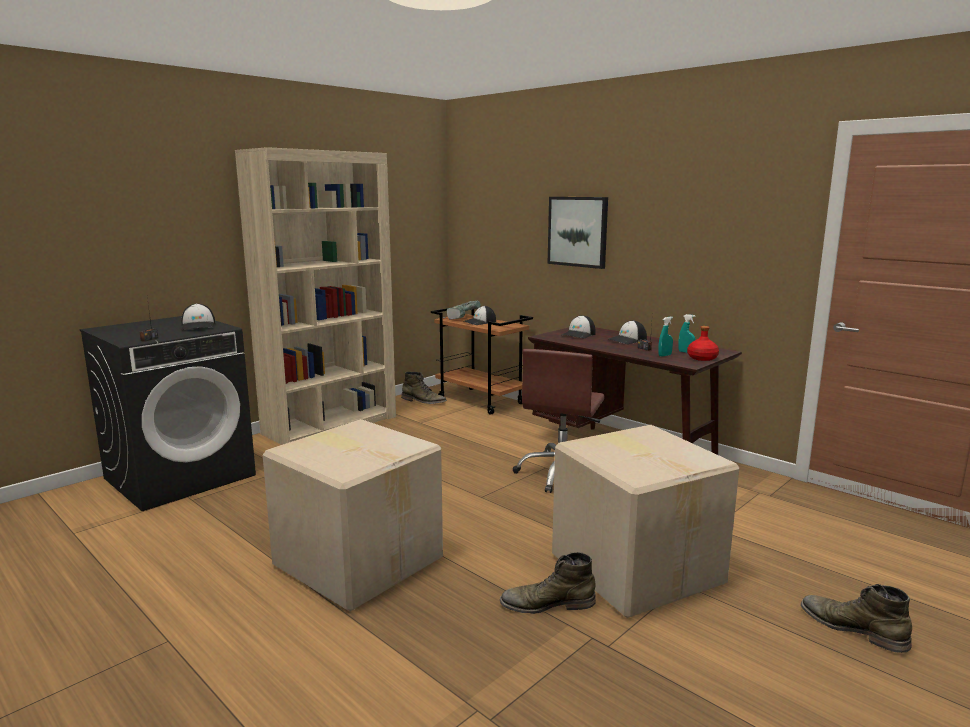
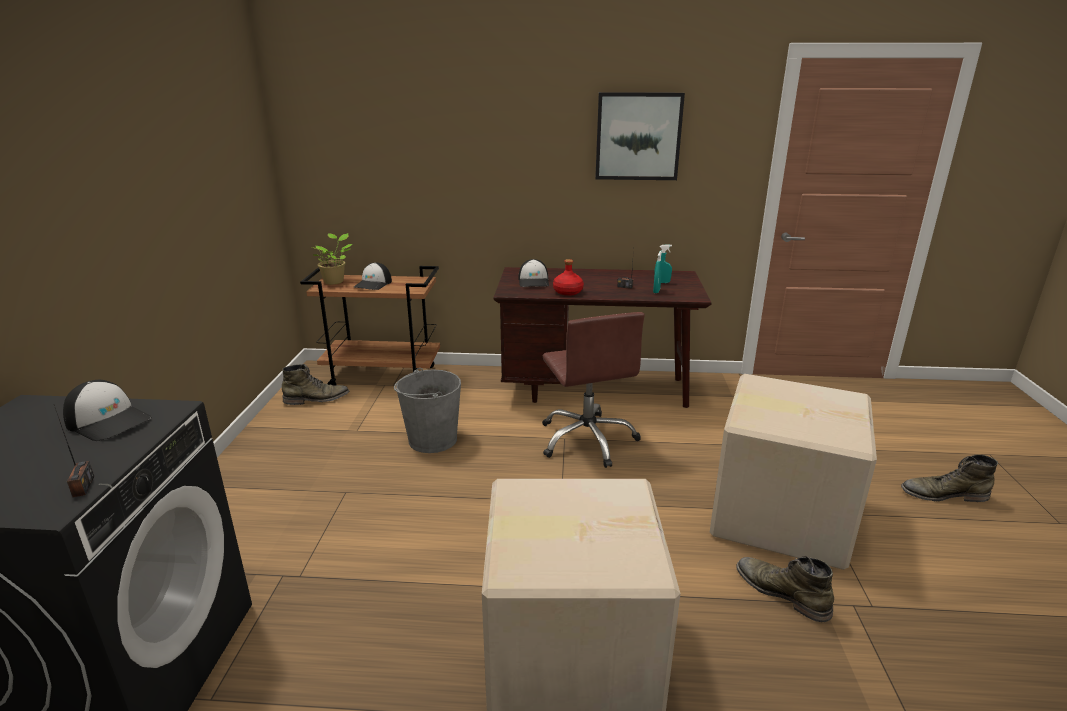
camera: 40 degrees left, 10 degrees up
(331, 425) = (243, 477): beige bookcase -> none
(456, 440) = (432, 440): none -> grey bucket
(461, 317) = (335, 281): power drill -> potted plant
(547, 604) = (781, 592): green boot -> green boot turned 90 degrees clockwise
(578, 231) = (493, 160): picture -> picture (638, 136)
(627, 340) = (589, 278): cap -> none
(702, 358) = (687, 287): red bottle -> red bottle (567, 292)

